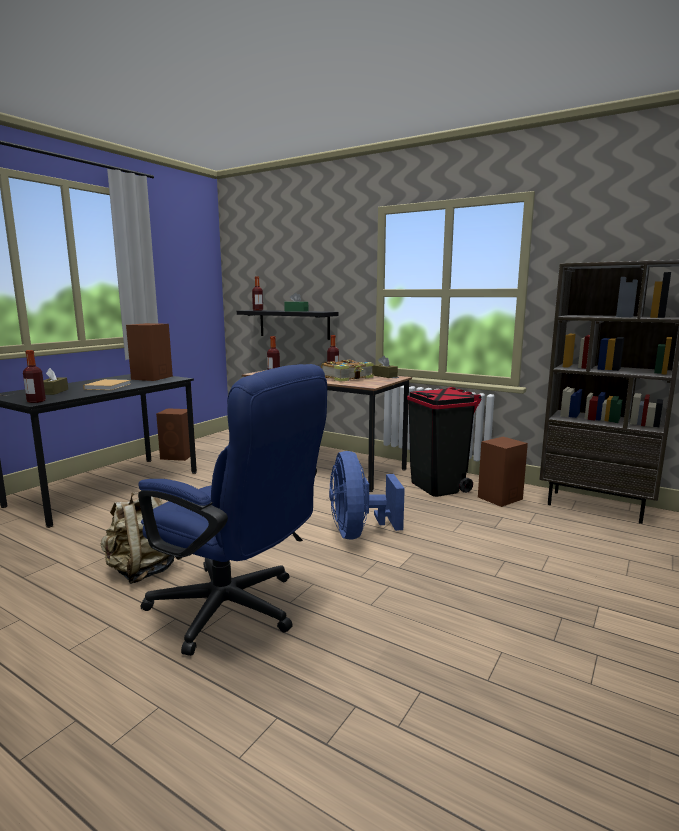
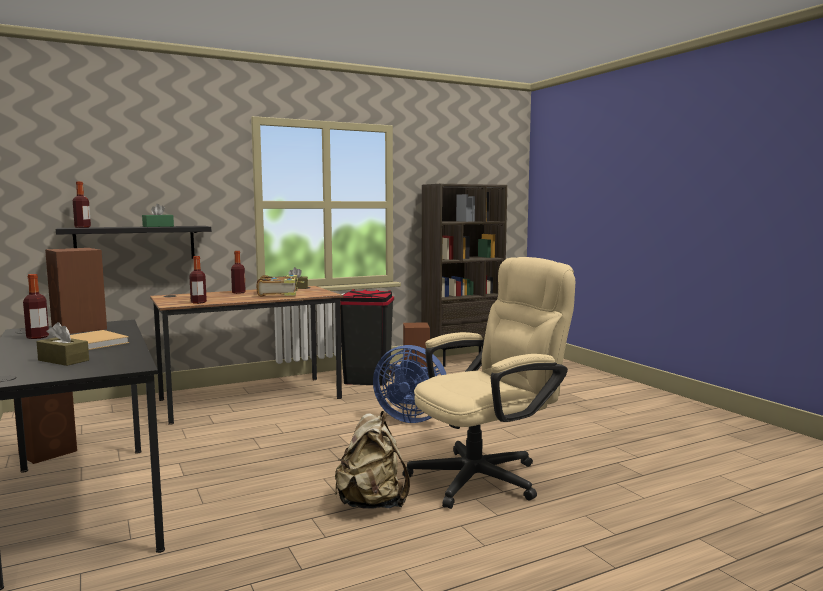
camera: 60 degrees left, 5 degrees down
(36, 401) = (126, 366): bottle -> bottle (38, 337)
(236, 611) = (487, 476): blue office chair -> beige office chair

